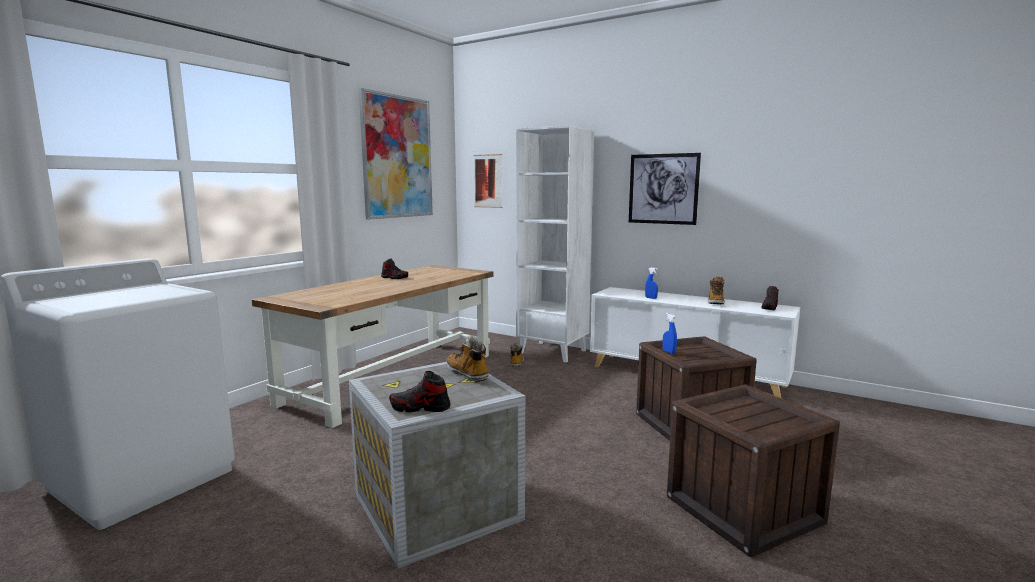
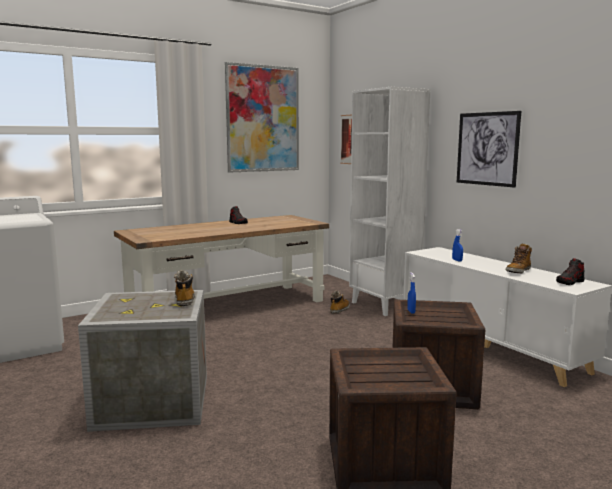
camera: 25 degrees right, 0 degrees up
(420, 408) = (114, 316): shoe -> none

